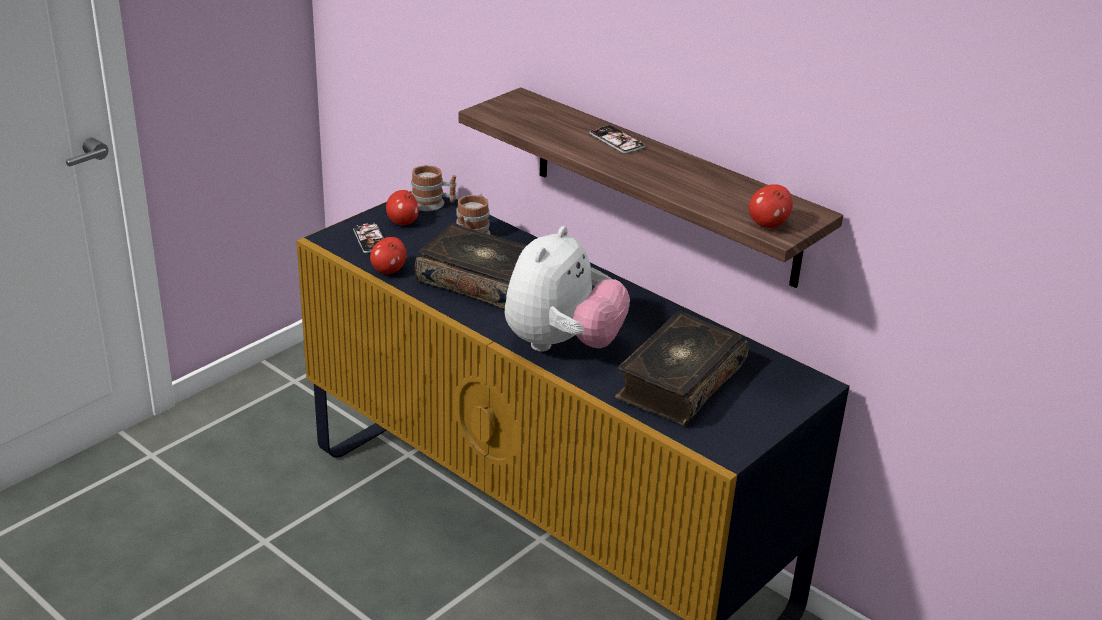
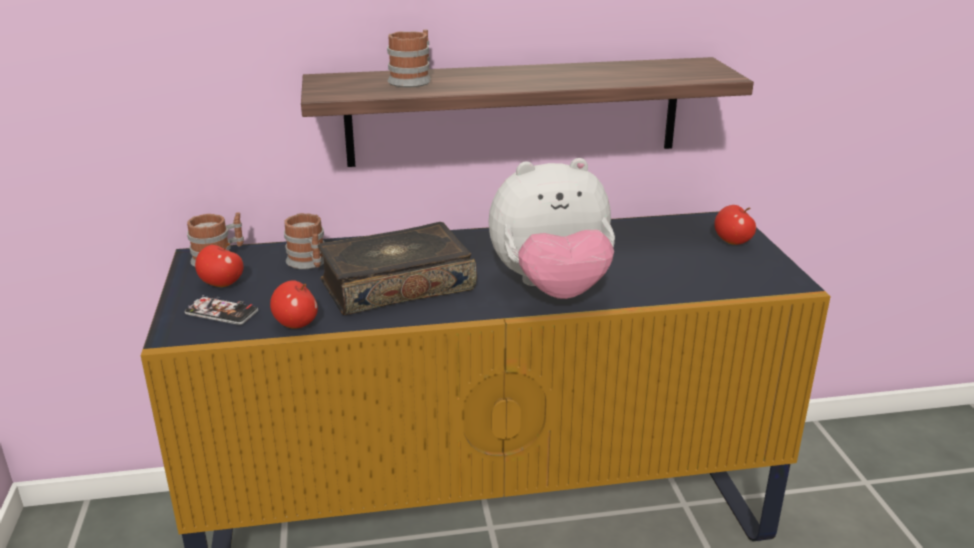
camera: 50 degrees left, 5 degrees down
(562, 344) = (552, 289): plush toy -> plush toy turned 105 degrees clockwise
(564, 125) = (413, 80): none -> mug
(616, 141) = (478, 74): phone -> none
(678, 382) = (669, 264): book -> none
(767, 224) = (704, 75): apple -> apple (732, 242)

